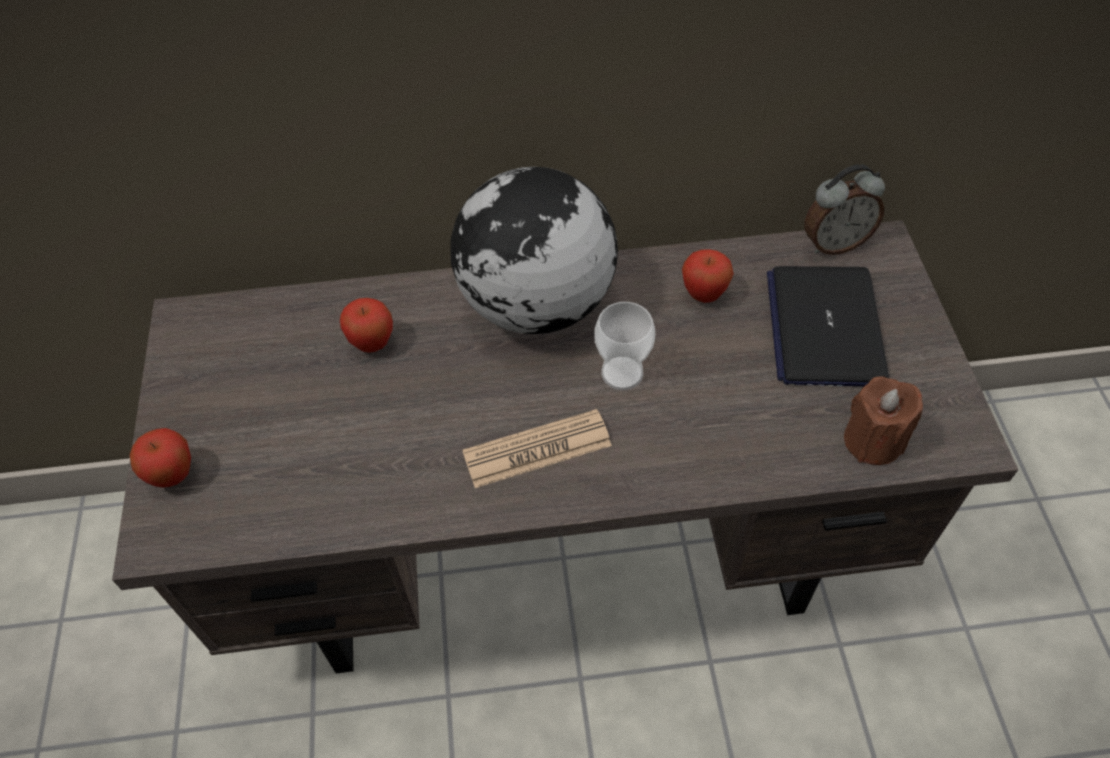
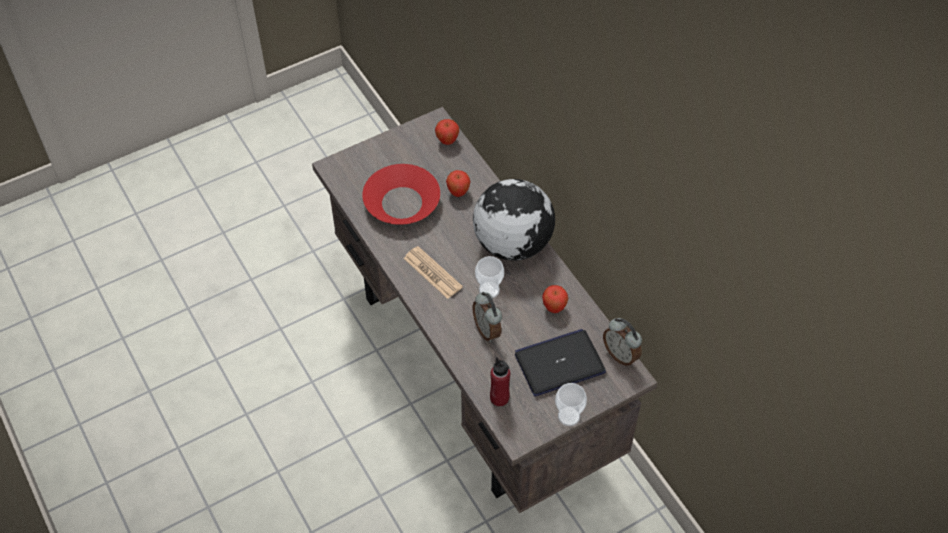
camera: 65 degrees right, 0 degrees up
(173, 475) = (362, 158): apple -> apple (447, 141)
(334, 442) = (402, 202): none -> red bowl
(711, 406) = (487, 330): none -> alarm clock
(873, 440) = (499, 398): brown candle -> red bottle
(940, 353) = (568, 416): none -> cup

